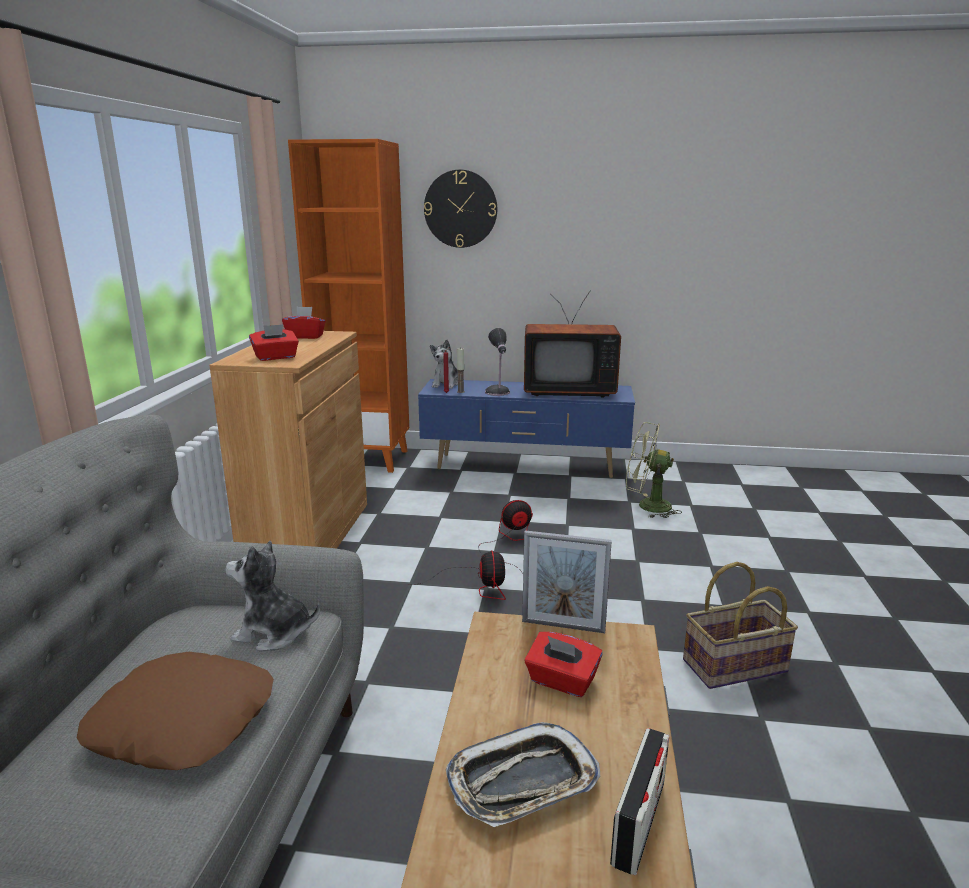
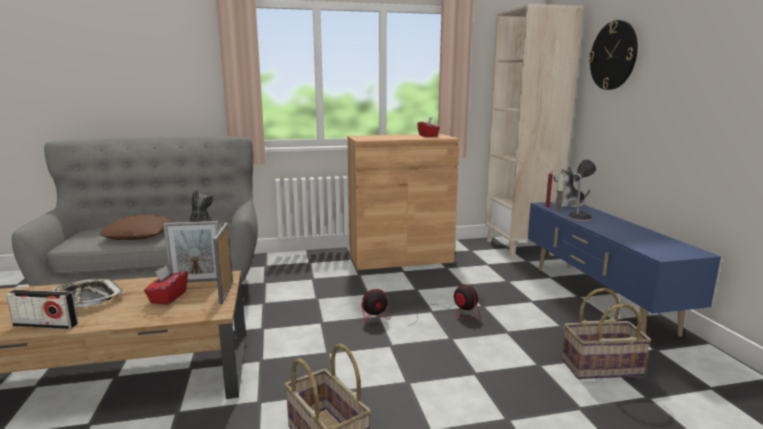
camera: 70 degrees right, 5 degrees down
(276, 357) = (372, 138): red tissue box -> none
(366, 459) = (520, 248): orange bookcase -> beige bookcase
(501, 652) = (197, 281): none -> picture frame
(567, 390) = (637, 235): television -> none
(646, 506) = (601, 368): green fan -> basket

